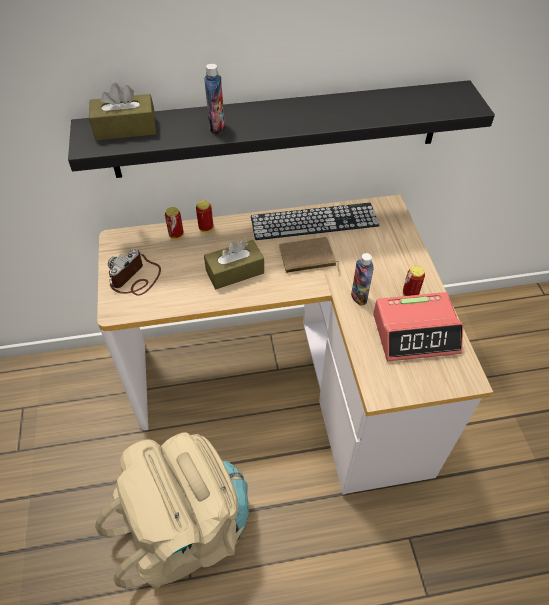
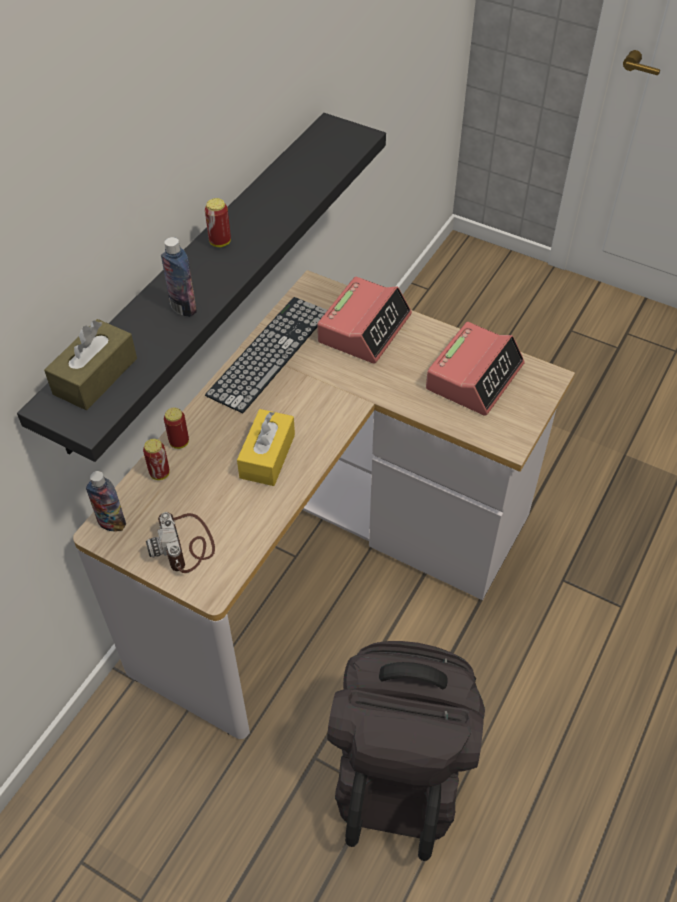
camera: 50 degrees left, 0 degrees up
(186, 530) = (400, 768): beige backpack -> black backpack
(235, 272) = (267, 456): brown tissue box -> yellow tissue box
(307, 259) = (311, 390): brown book -> none
(359, 297) = (397, 386): bottle -> bottle (112, 523)
(387, 250) = (364, 328): none -> alarm clock
(410, 294) = (430, 349): can -> can (220, 242)

